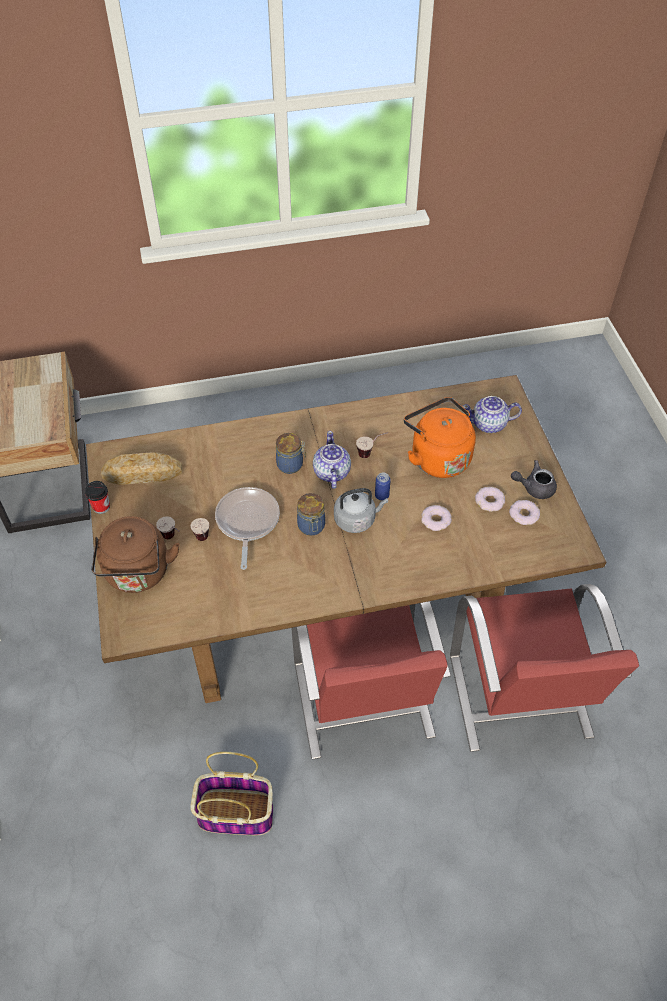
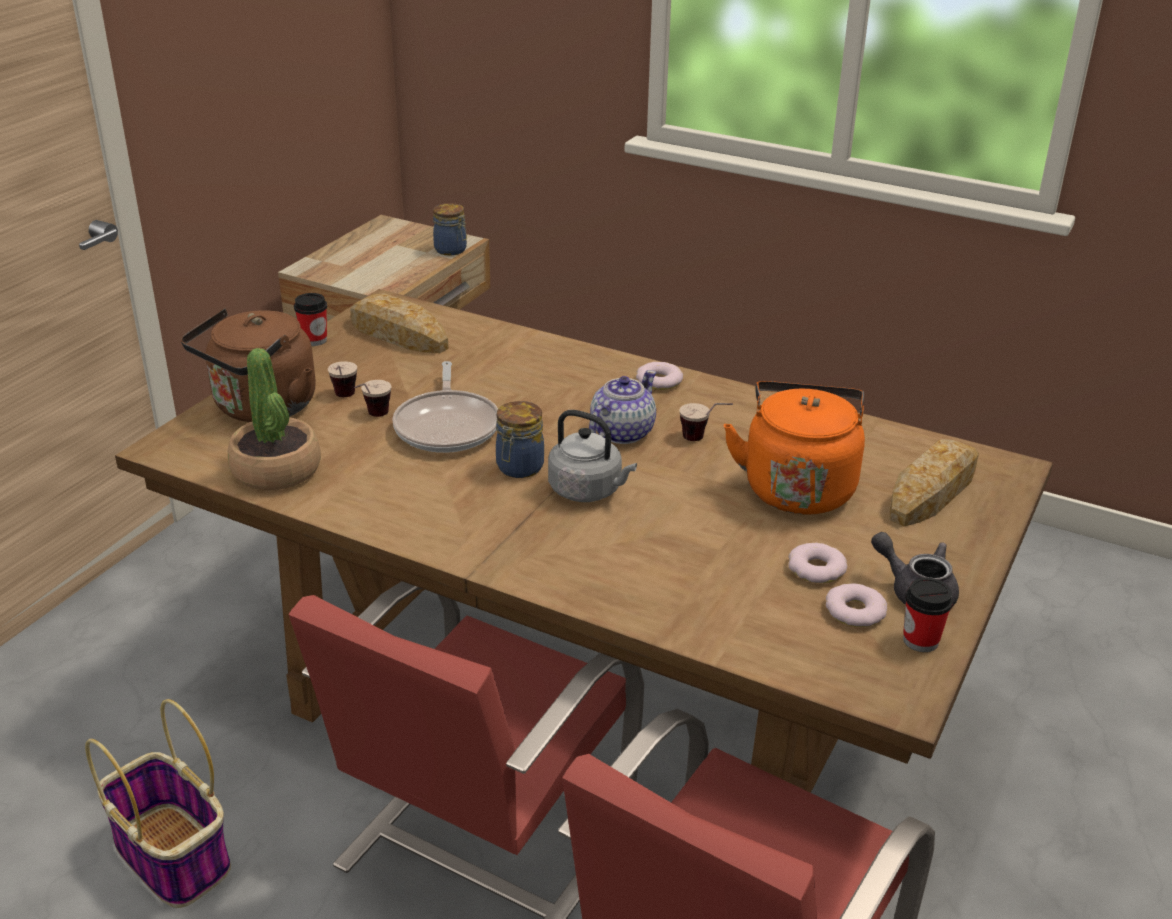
camera: 40 degrees right, 20 degrees down
(200, 608) = (277, 470): none -> potted plant
(247, 522) = (447, 426): frying pan -> frying pan turned 135 degrees clockwise
(291, 465) = (579, 403): jar -> jar (451, 250)
(382, 495) = (658, 485): can -> none
(436, 520) = (701, 546): donut -> donut (659, 381)
(489, 424) = (931, 491): teapot -> bread
(559, 513) = (920, 640): none -> cup

